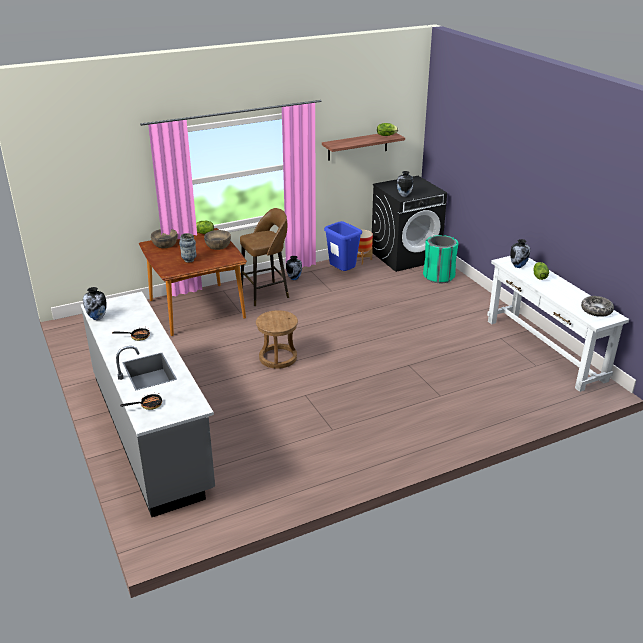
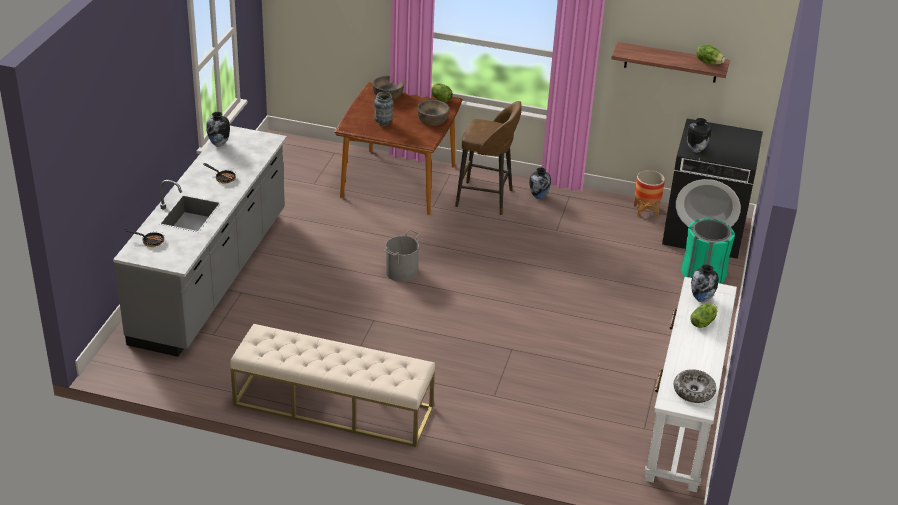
camera: 40 degrees right, 5 degrees up
(278, 358) = (401, 271): brown stool -> grey bucket
(342, 273) = (599, 216): blue trash can -> none
(361, 462) = (333, 406): none -> beige bench

